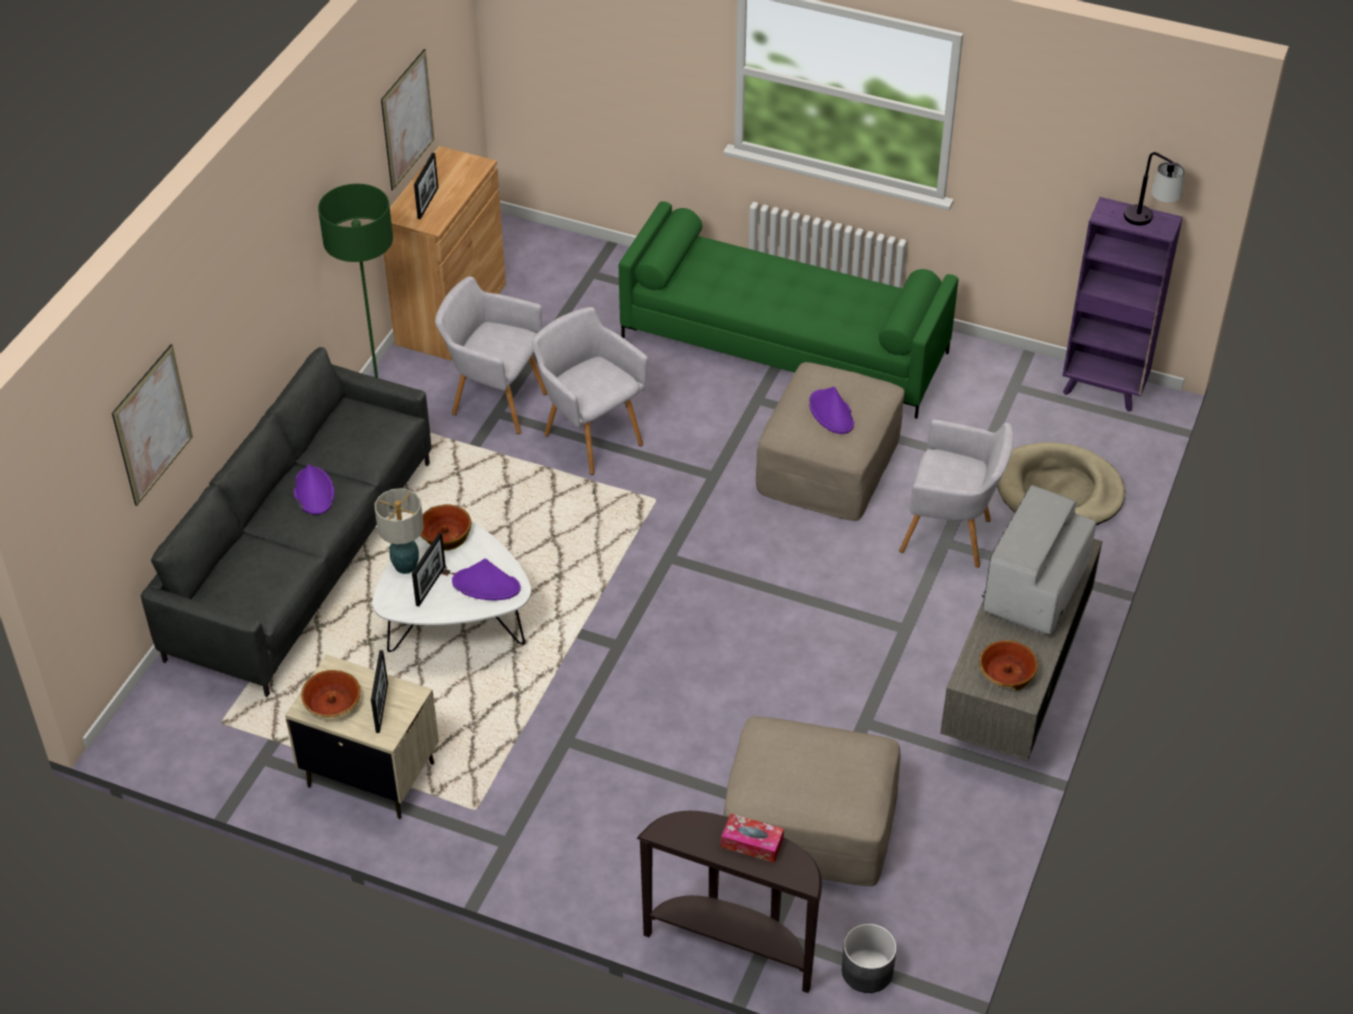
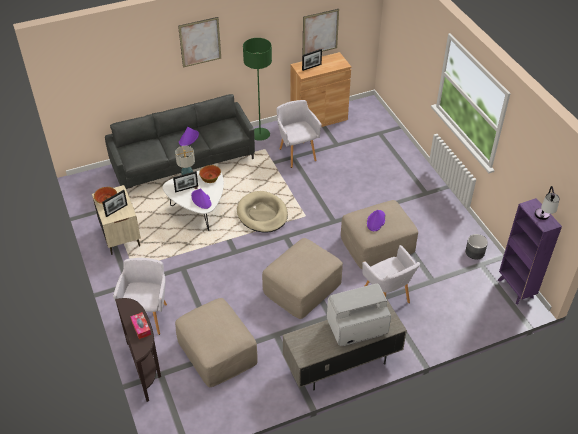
camera: 45 degrees right, 0 degrees up
(152, 425) = (126, 78): picture -> picture (200, 42)
(590, 436) = (311, 182): grey armchair -> grey armchair (148, 315)
(786, 345) = (415, 196): green sofa -> none
(805, 618) = (302, 287): none -> beige ottoman
(867, 970) = (172, 411): grey planter -> grey planter (475, 252)
(1006, 673) = (308, 347): bowl -> none
(1058, 491) = (448, 311): beige dog bed -> beige dog bed (262, 214)

